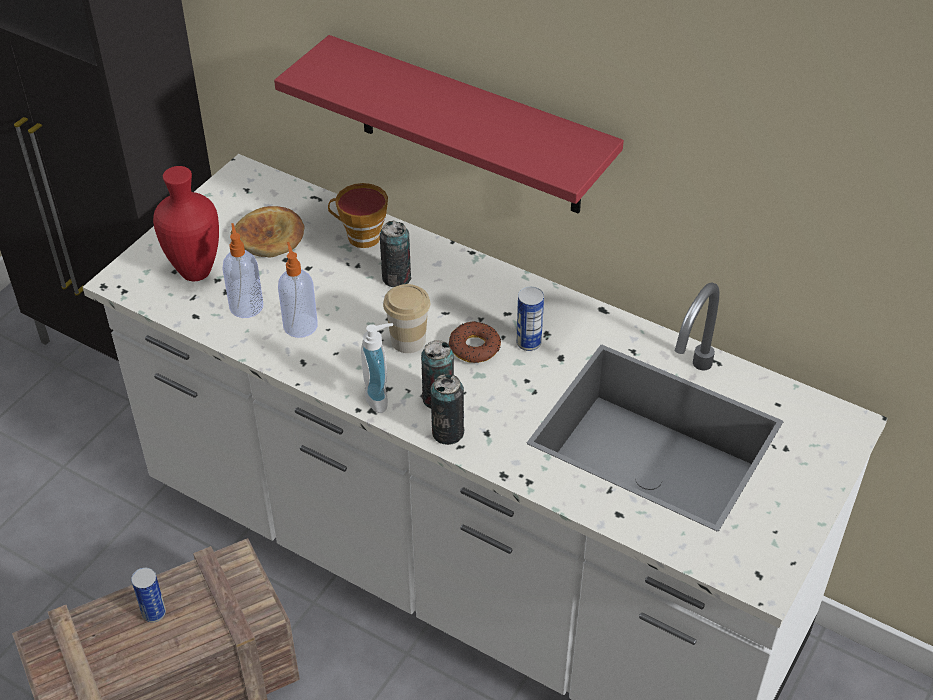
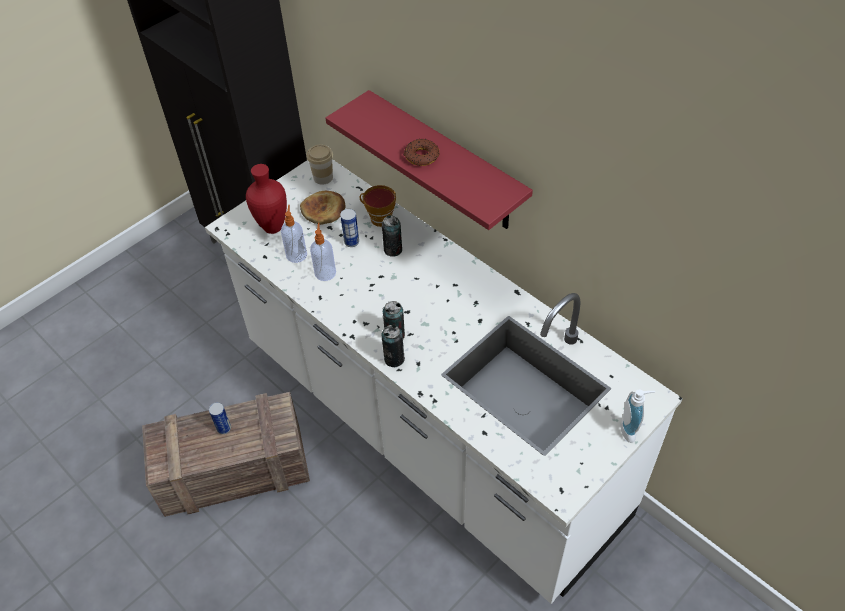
camera: 15 degrees right, 5 degrees up
(381, 397) = (360, 328): soap dispenser -> soap dispenser (631, 430)
(408, 340) = (388, 293): cup -> cup (323, 177)
(474, 347) = (427, 305): donut -> donut (421, 156)
(528, 343) = (462, 307): can -> can (351, 242)

